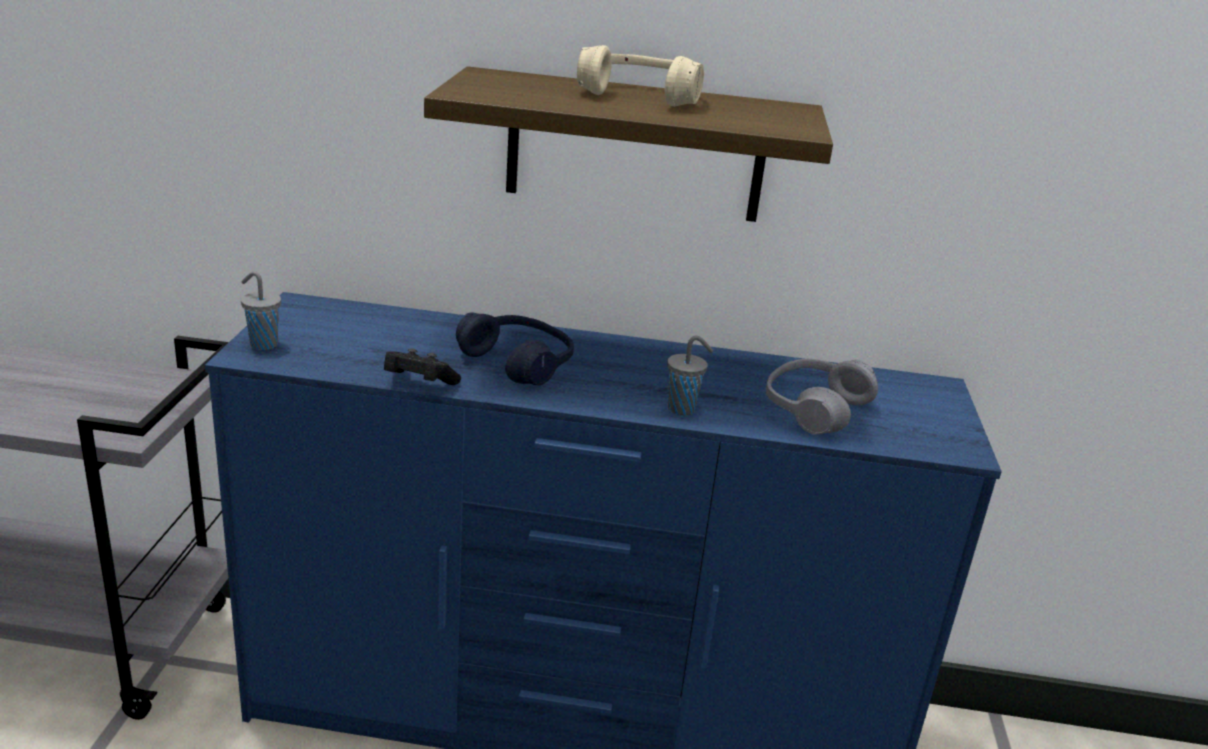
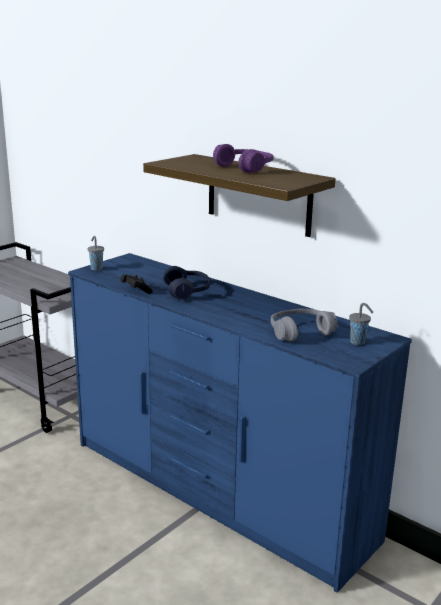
camera: 35 degrees right, 5 degrees down
(642, 96) = (245, 168): beige headphones -> purple headphones
(683, 409) = (235, 320): grey cup -> grey cup (358, 342)

